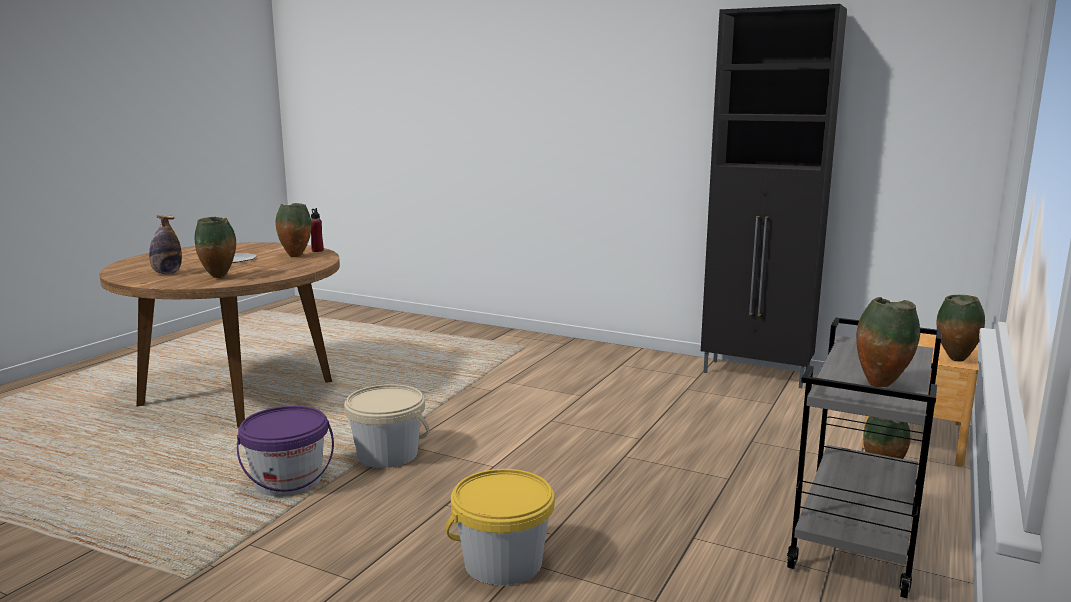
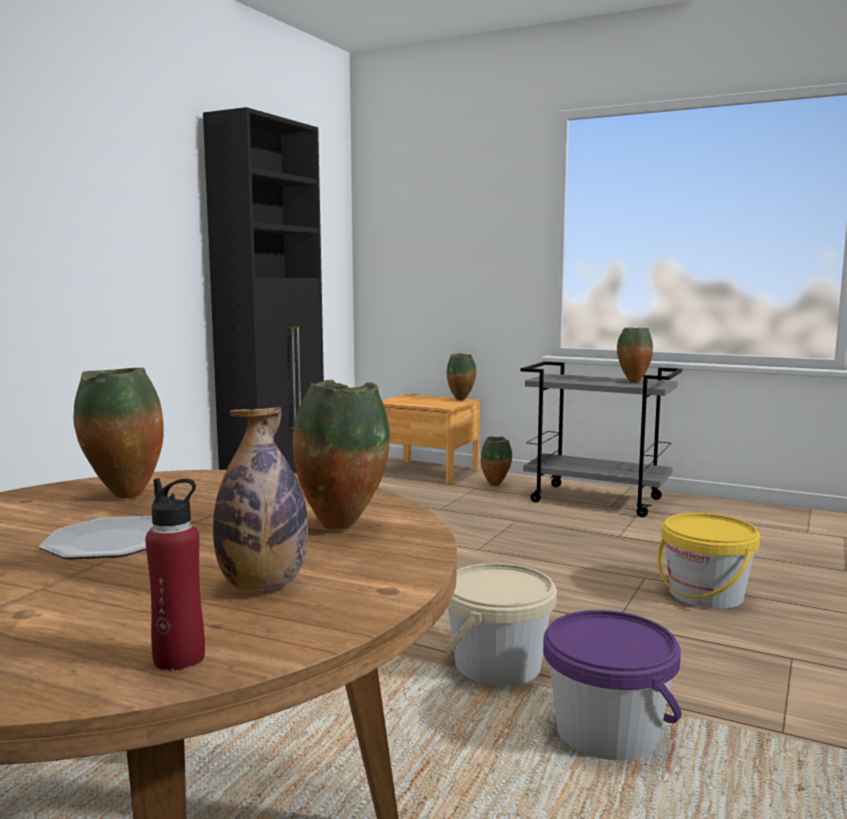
camera: 90 degrees left, 5 degrees down
(317, 250) = (67, 487): red bottle -> red bottle (179, 658)

